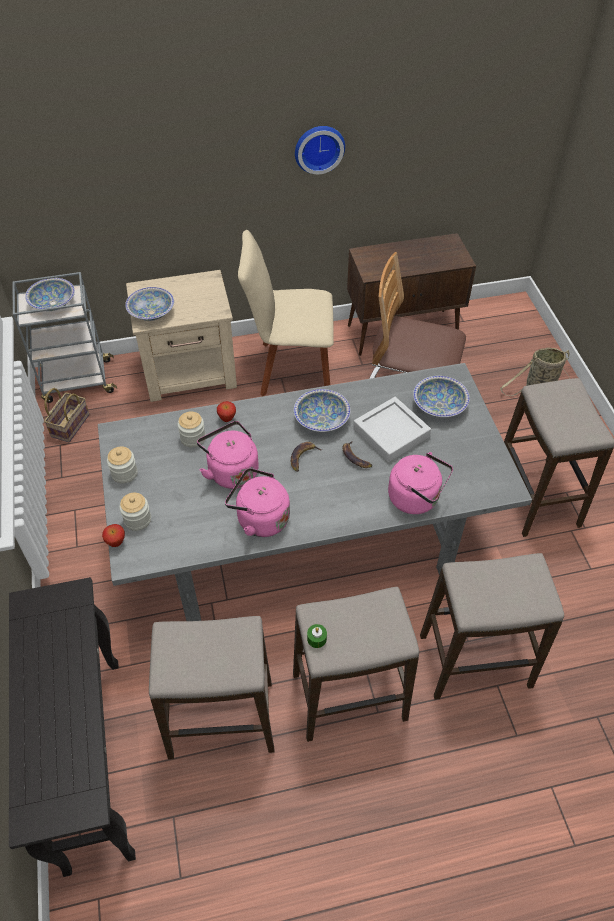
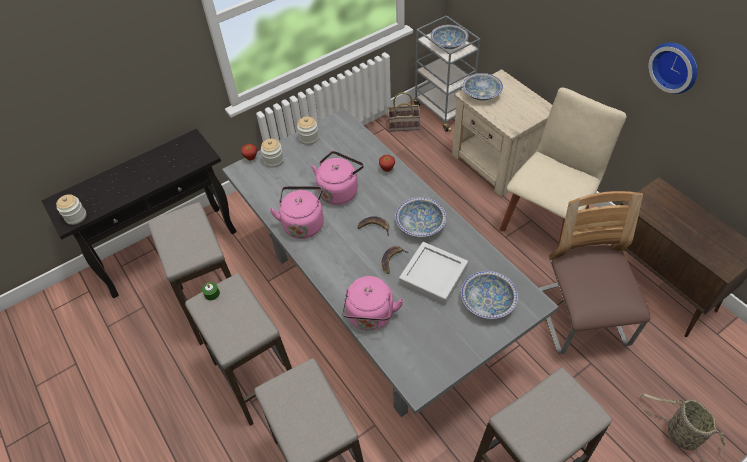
camera: 70 degrees right, 0 degrees up
(193, 438) = (358, 159): jar -> jar (76, 216)
(290, 368) = (546, 222): beige chair -> beige chair turned 60 degrees clockwise

